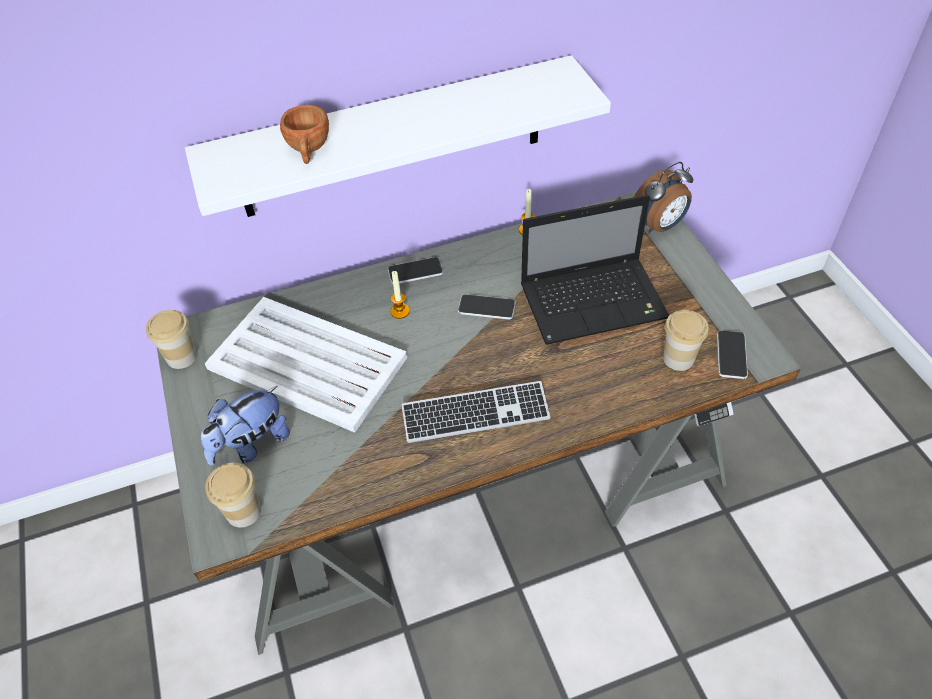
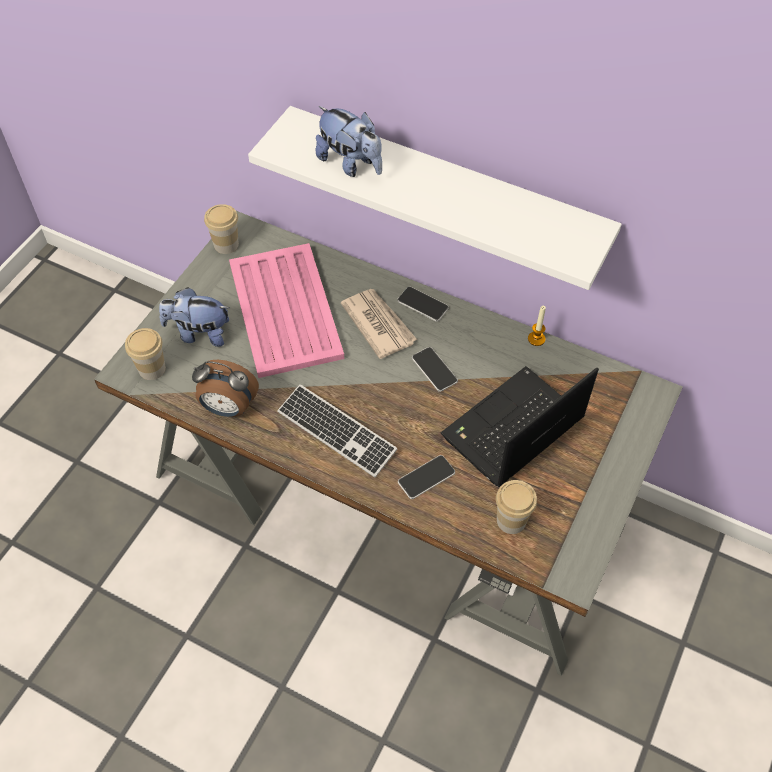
camera: 45 degrees right, 5 degrees up
(306, 362) = (285, 309): white tray -> pink tray
(309, 150) = (351, 163): brown cup -> plush toy
(400, 311) = (378, 324): candle -> newspaper
(595, 301) = (511, 430): laptop -> laptop turned 105 degrees clockwise
(659, 226) = (638, 419): alarm clock -> alarm clock (228, 408)
(731, 355) = (551, 553): phone -> phone (426, 477)

